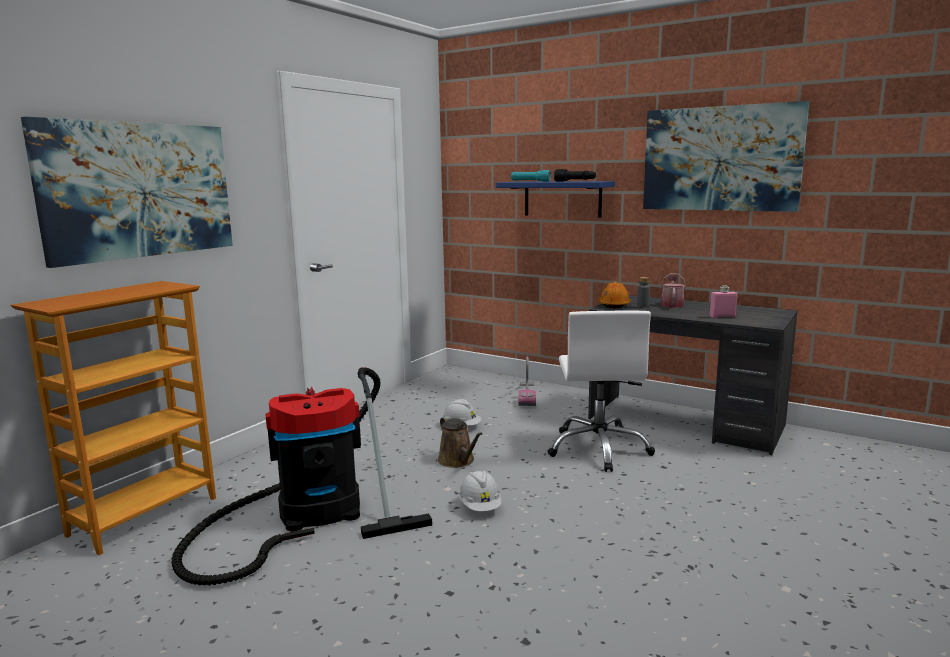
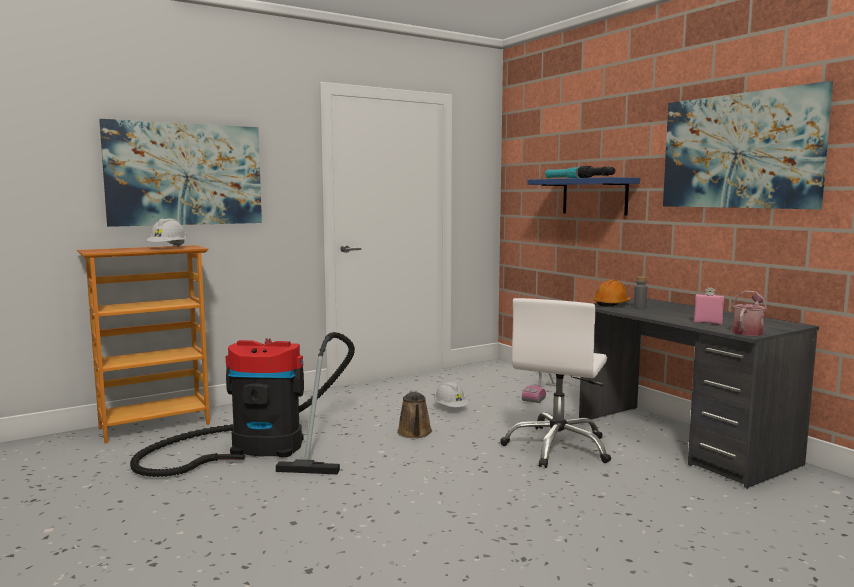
camera: 25 degrees right, 5 degrees down
(480, 507) = (391, 470): white hard hat -> white hard hat (168, 248)
(672, 304) = (676, 309): watering can -> watering can (748, 331)

